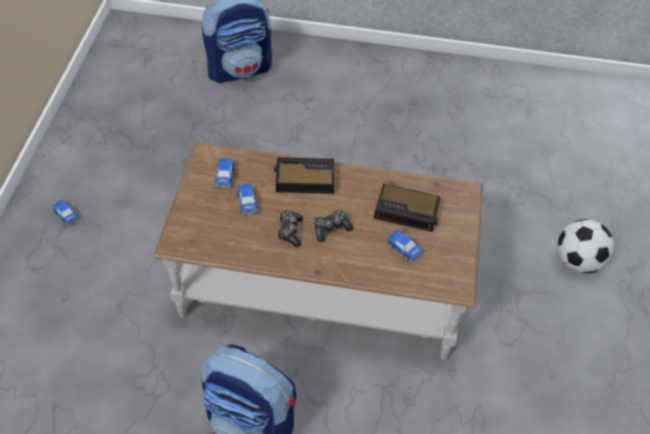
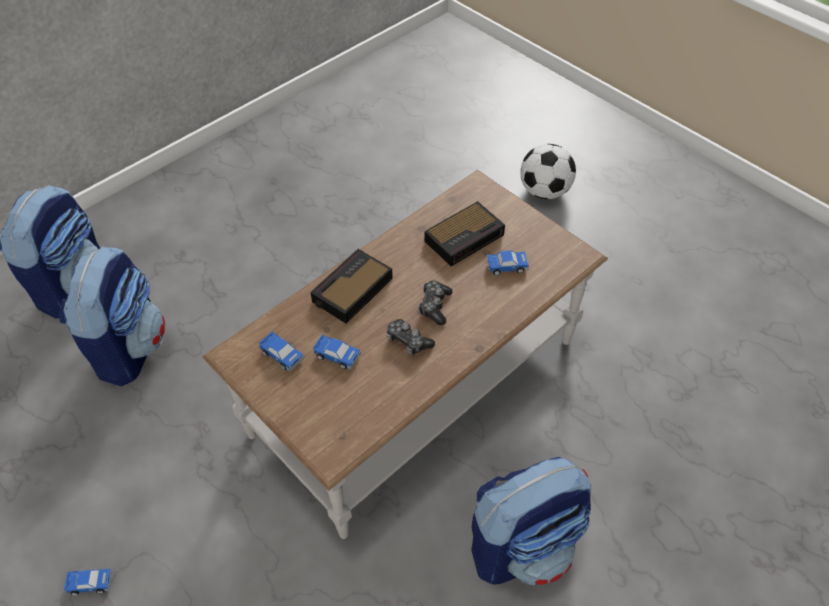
camera: 50 degrees left, 0 degrees up
(220, 125) = (129, 348): none -> backpack

